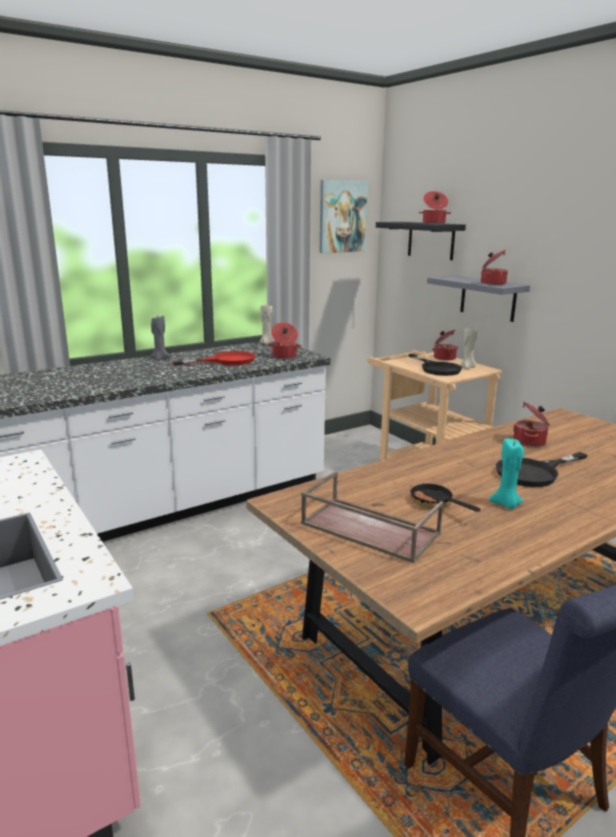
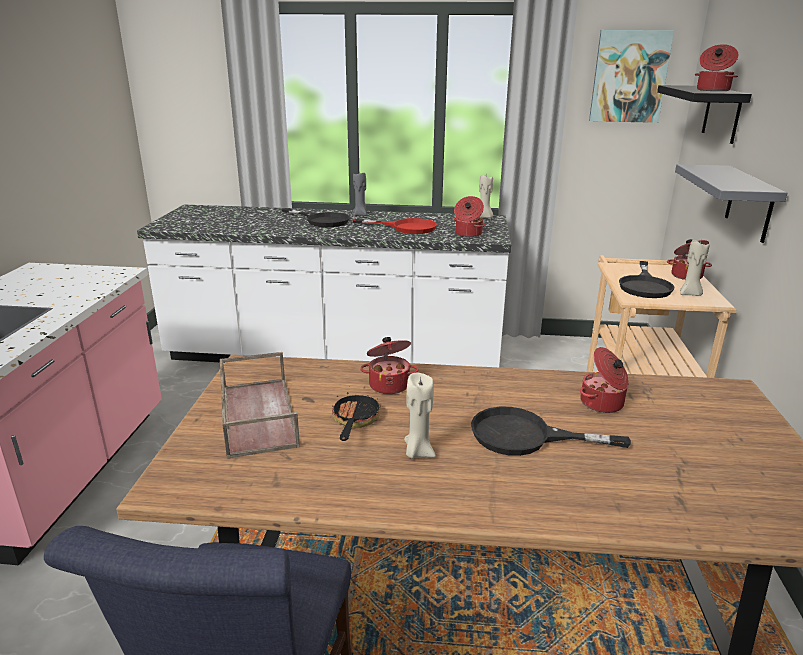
camera: 40 degrees right, 5 degrees up
(136, 369) = (322, 220): none -> black frying pan
(492, 283) = (732, 183): cooking pot -> cooking pot (389, 384)
(506, 504) = (418, 452): turquoise candle -> beige candle

